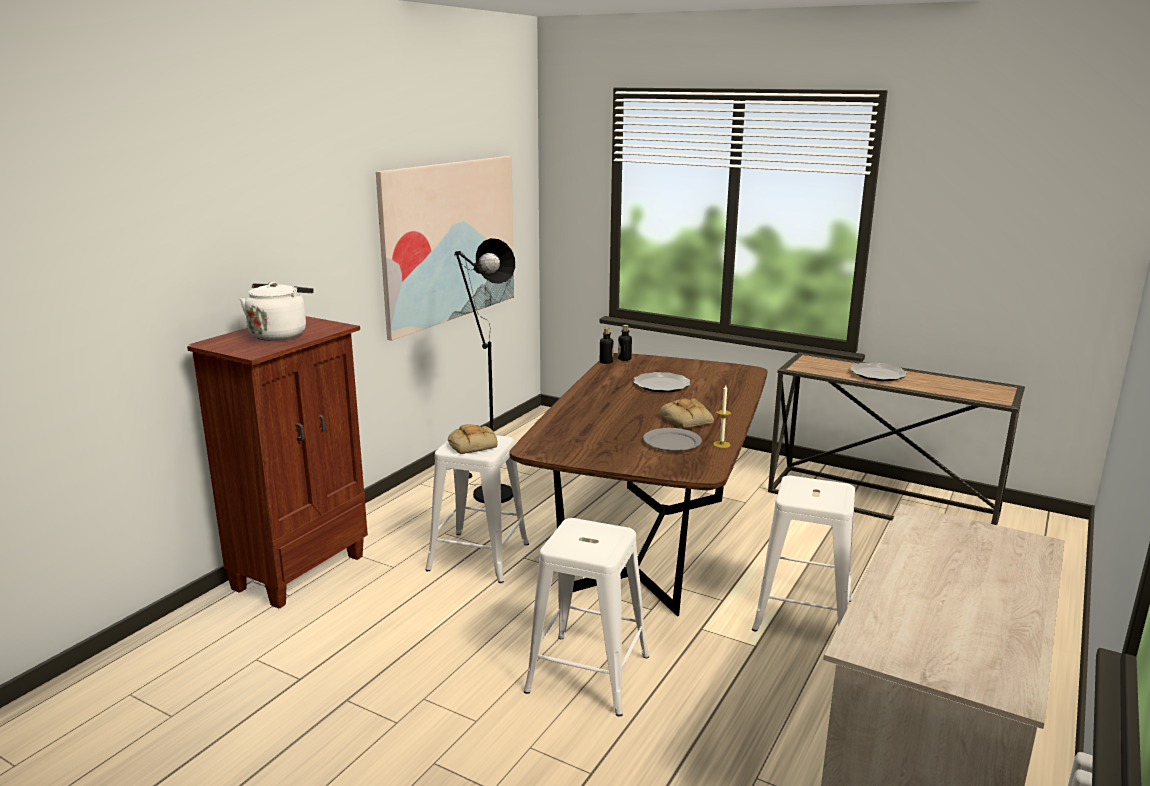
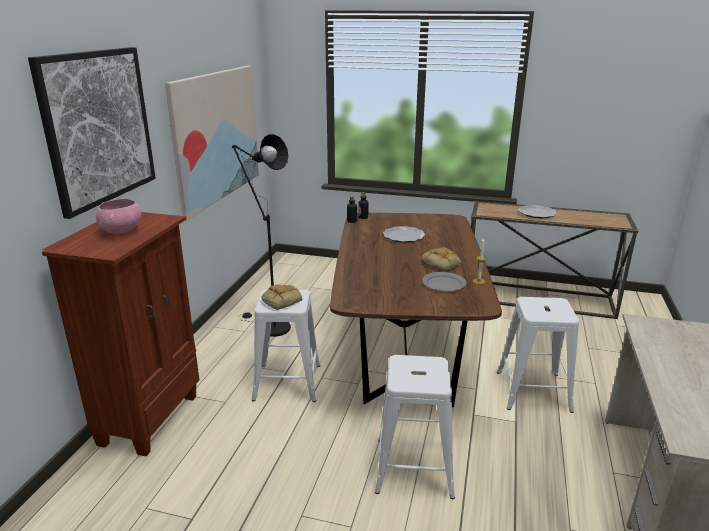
camera: 15 degrees left, 5 degrees up
(279, 217) = (99, 127): none -> picture
(280, 335) = (122, 231): white kettle -> pink bowl

